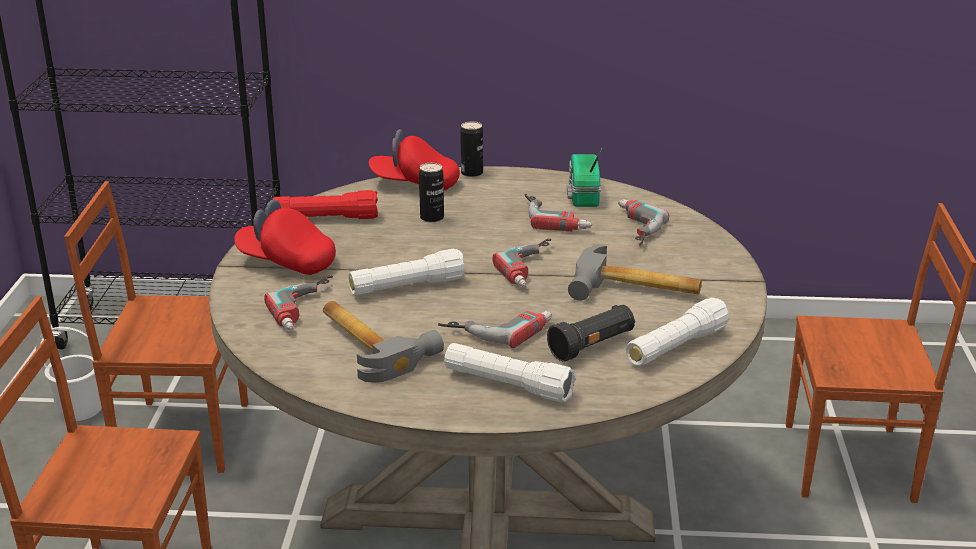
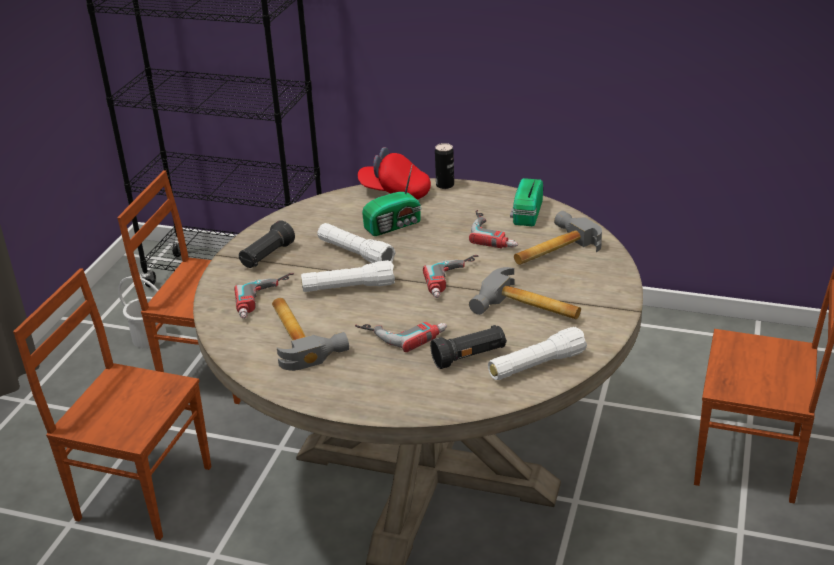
camera: 15 degrees right, 5 degrees up
(286, 262) = (267, 256): red cap -> black flashlight
(326, 218) = (312, 219): red flashlight -> none
(432, 218) = (394, 225): can -> radio
(508, 385) = (388, 385): white flashlight -> white flashlight (355, 254)
(630, 228) = (551, 249): power drill -> hammer

